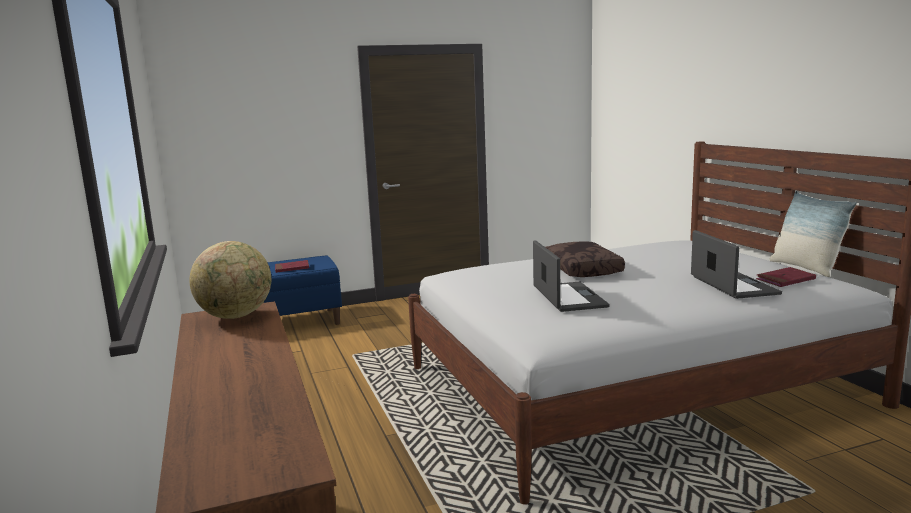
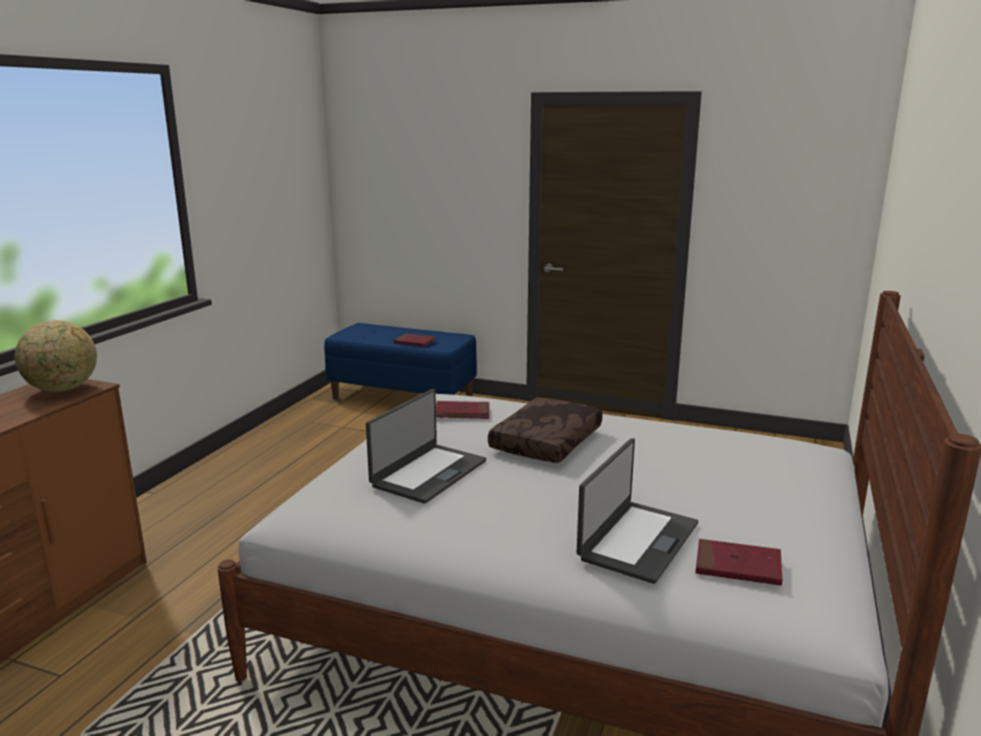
camera: 40 degrees right, 5 degrees up
(497, 272) = (462, 413): none -> red book
(805, 268) = (853, 563): pillow -> none

